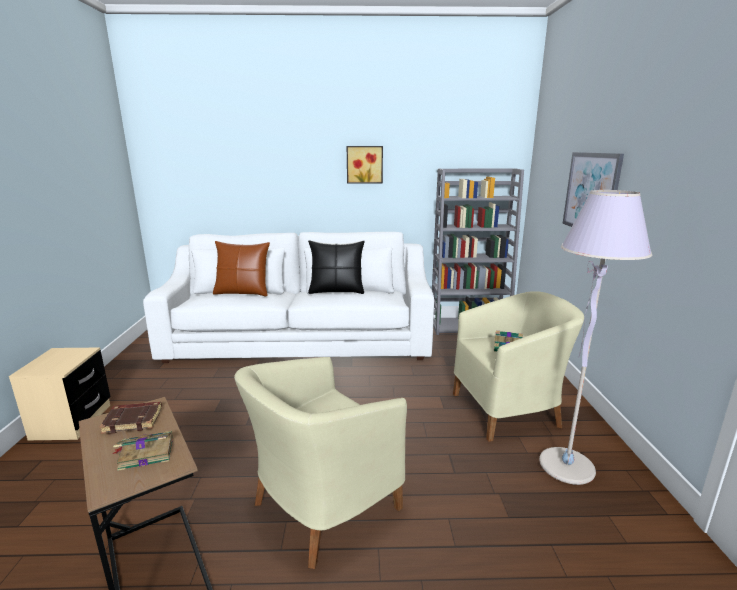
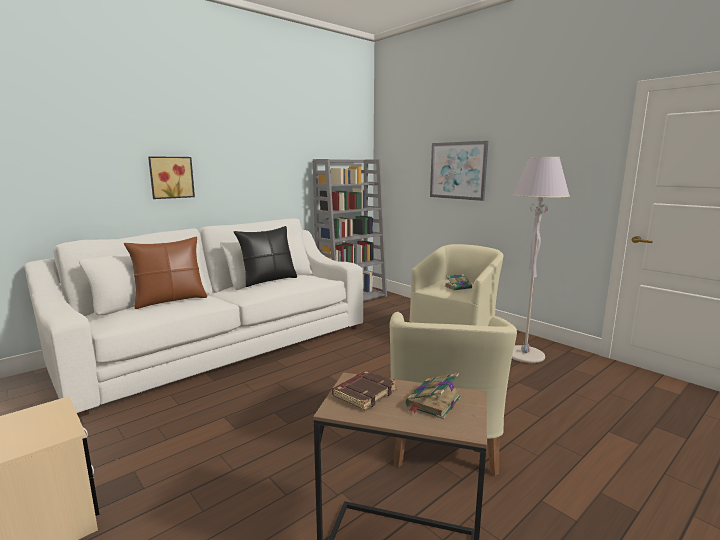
camera: 40 degrees left, 5 degrees down
(364, 164) = (250, 155): picture -> picture (171, 177)

